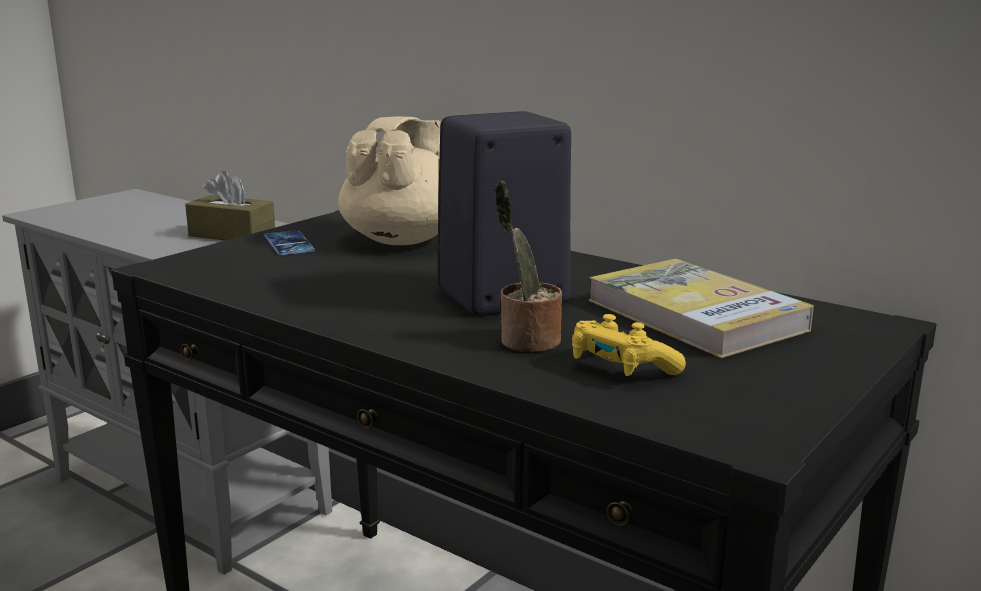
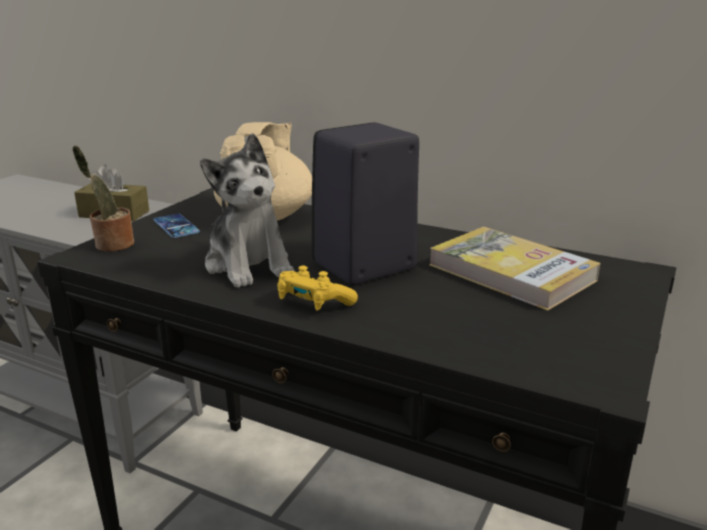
camera: 10 degrees left, 5 degrees up
(358, 287) = (249, 265): none -> plush toy
(526, 342) = (400, 307): potted plant -> potted plant (111, 245)
(621, 368) = (481, 326): yellow game controller -> yellow game controller (313, 303)

